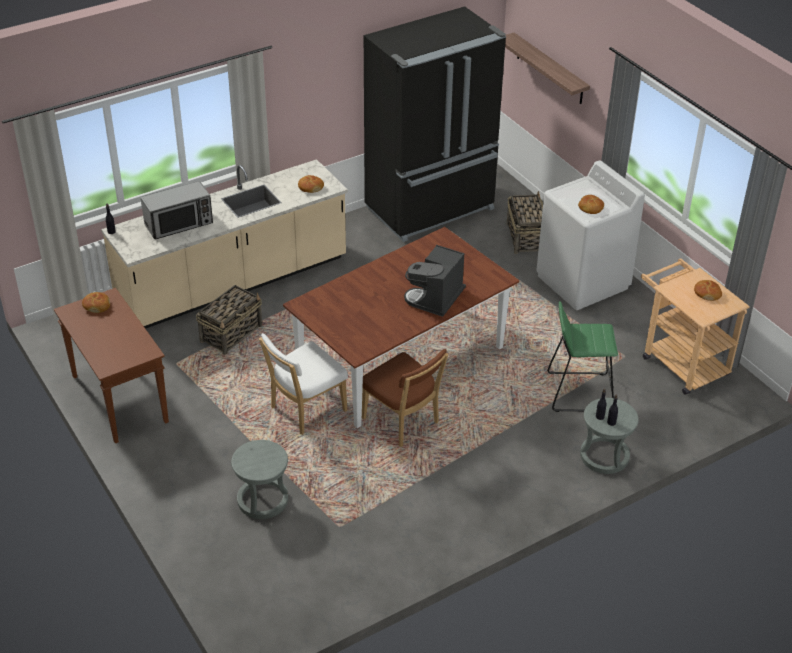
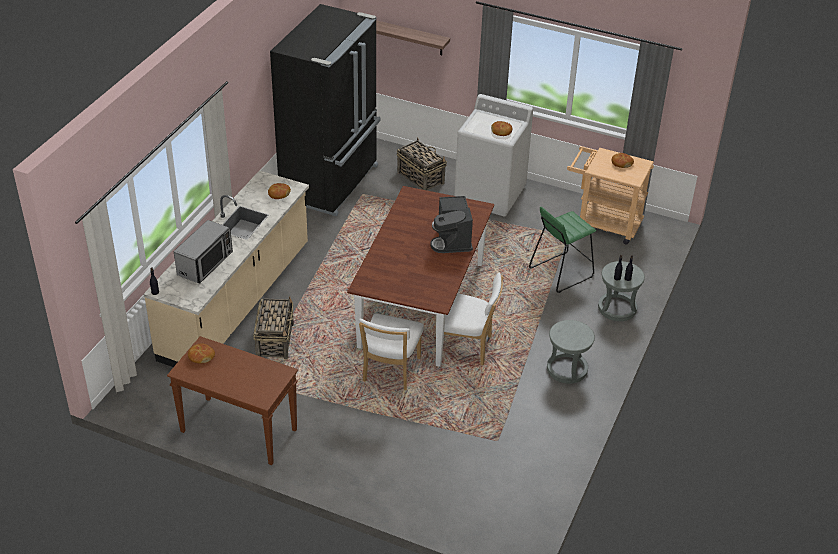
camera: 35 degrees left, 0 degrees up
(263, 500) = (426, 449): grey stool -> grey stool (567, 369)
(403, 422) = (467, 347): brown chair -> white chair

